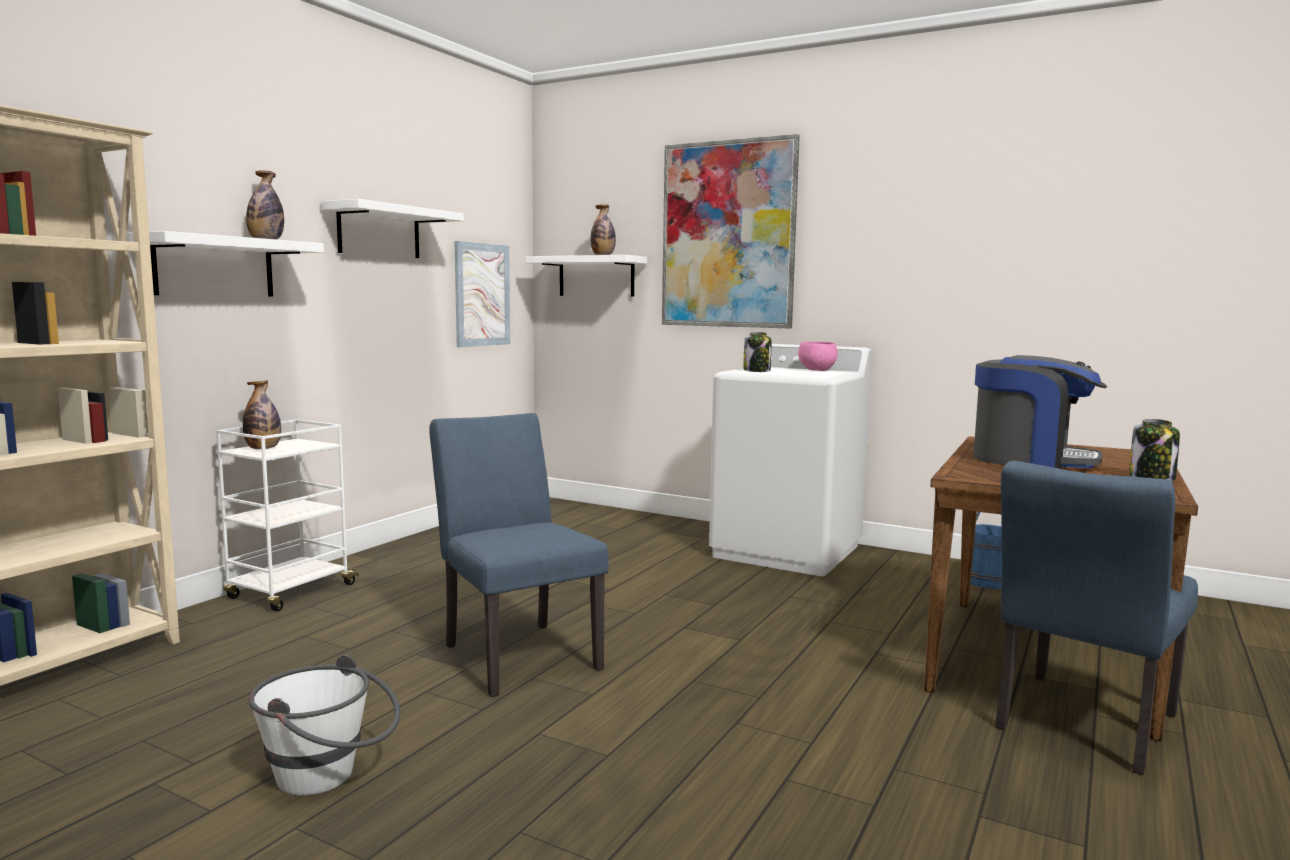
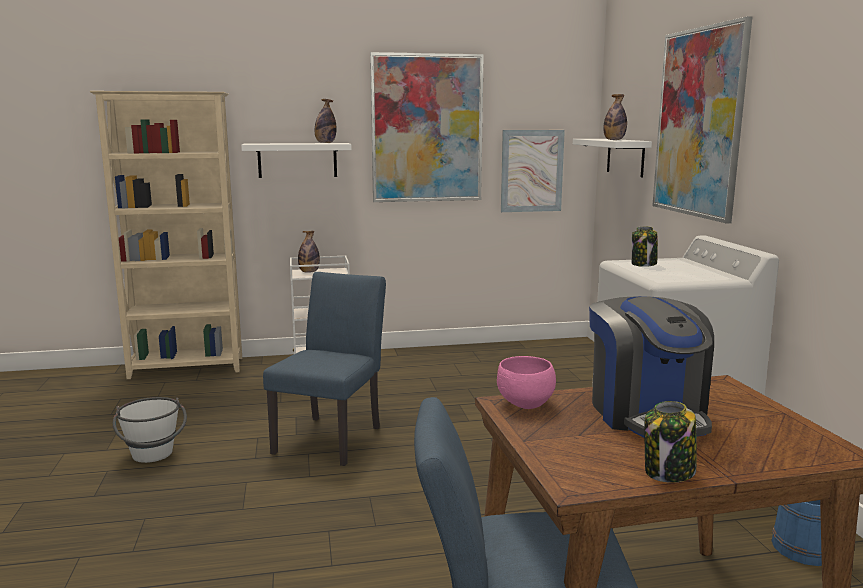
camera: 50 degrees right, 5 degrees up
(379, 232) = (427, 128): white shelf -> picture
(818, 370) = (708, 272): pink bowl -> pink bowl (526, 405)

